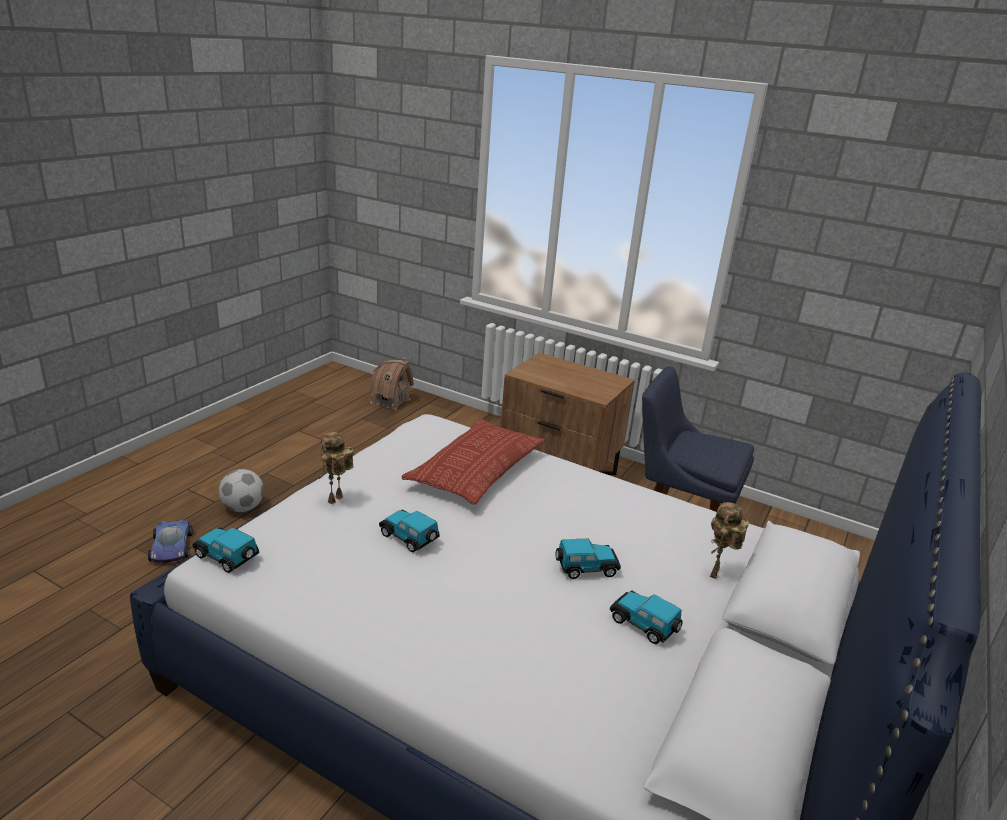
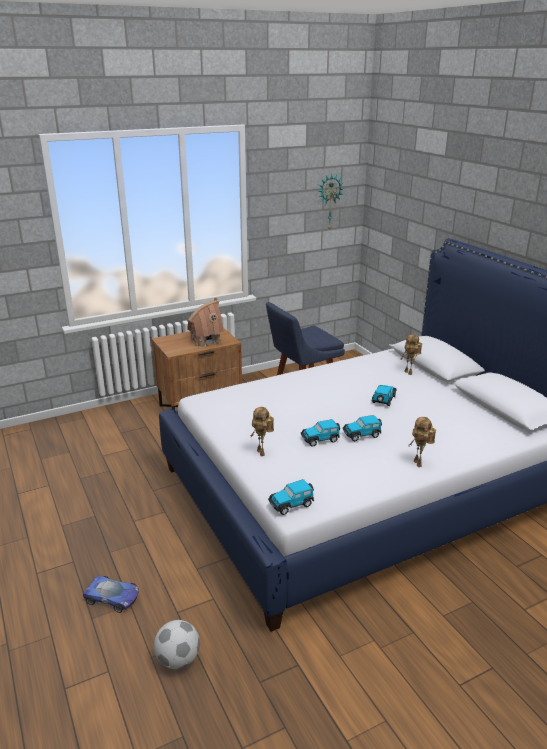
camera: 55 degrees left, 0 degrees up
(243, 508) = (98, 548): football -> football (178, 659)
(390, 401) = (33, 438): toy house -> toy house (205, 340)
(413, 656) = (419, 464): none -> toy robot
(476, 469) = (271, 400): pillow -> none
(645, 625) = (432, 401): toy car -> toy car (362, 434)
(909, 257) = (329, 202): none -> wall clock

